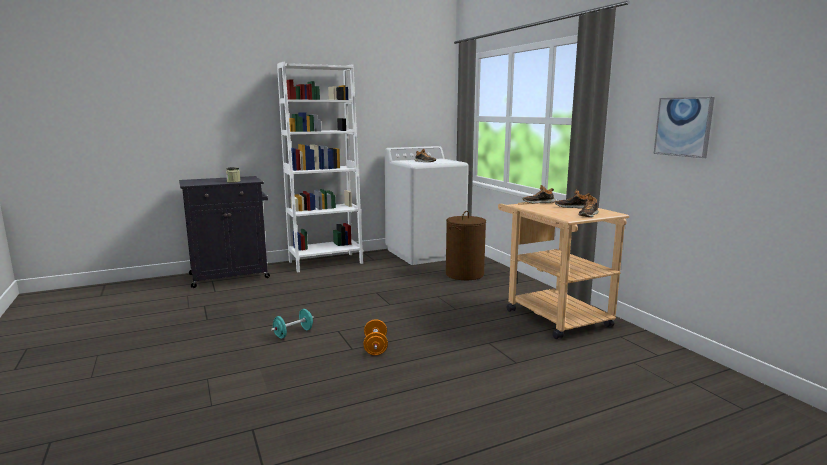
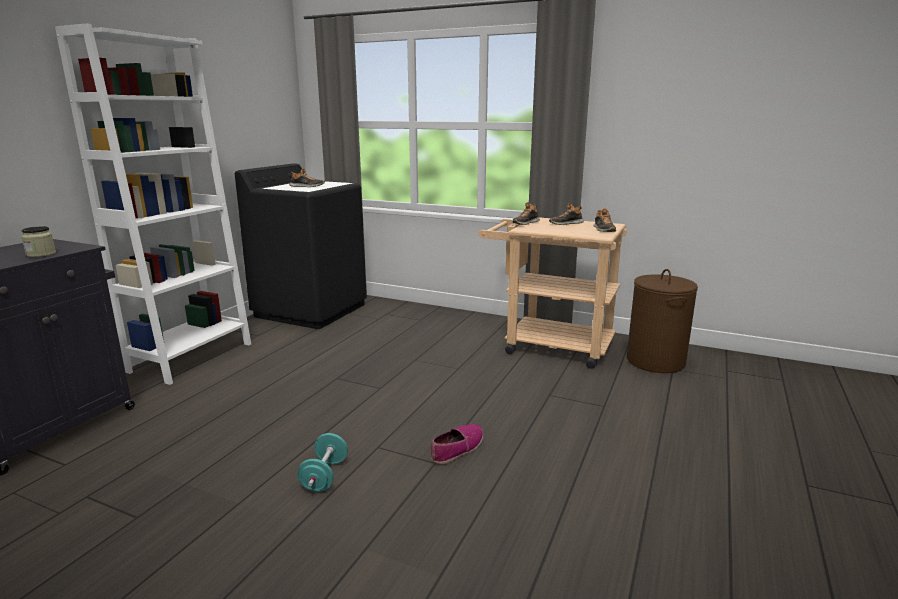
camera: 40 degrees left, 5 degrees up
(375, 347) = (457, 449): orange dumbbell -> shoe
(425, 253) = (311, 310): white washing machine -> black washing machine
(464, 274) = (398, 324): brown laundry basket -> brown laundry basket (655, 361)
(683, 127) = (672, 130): picture -> none

